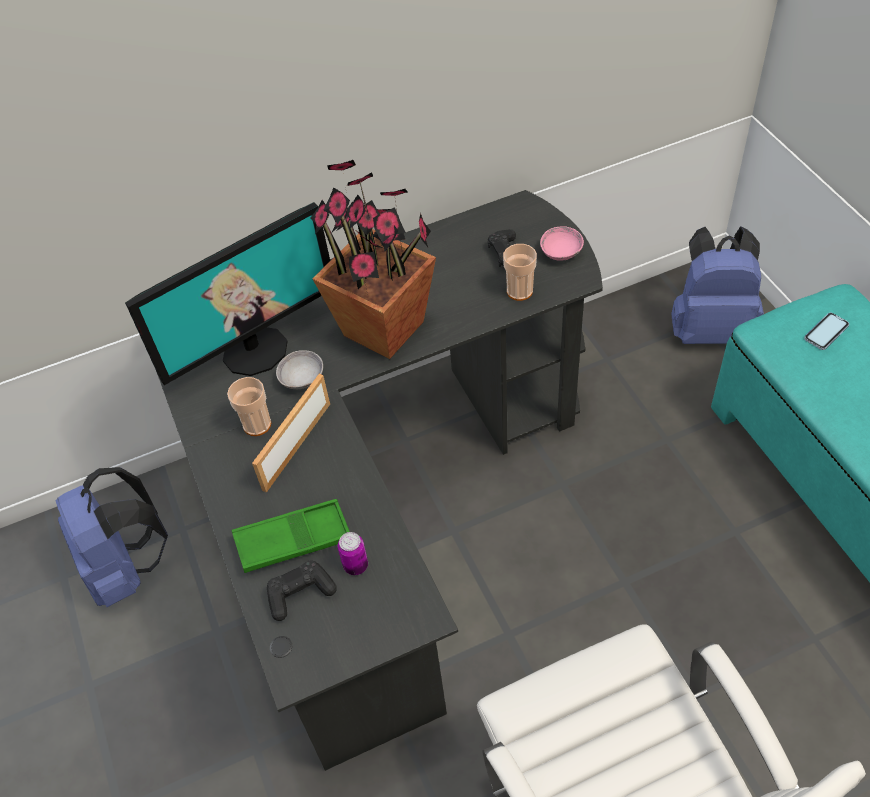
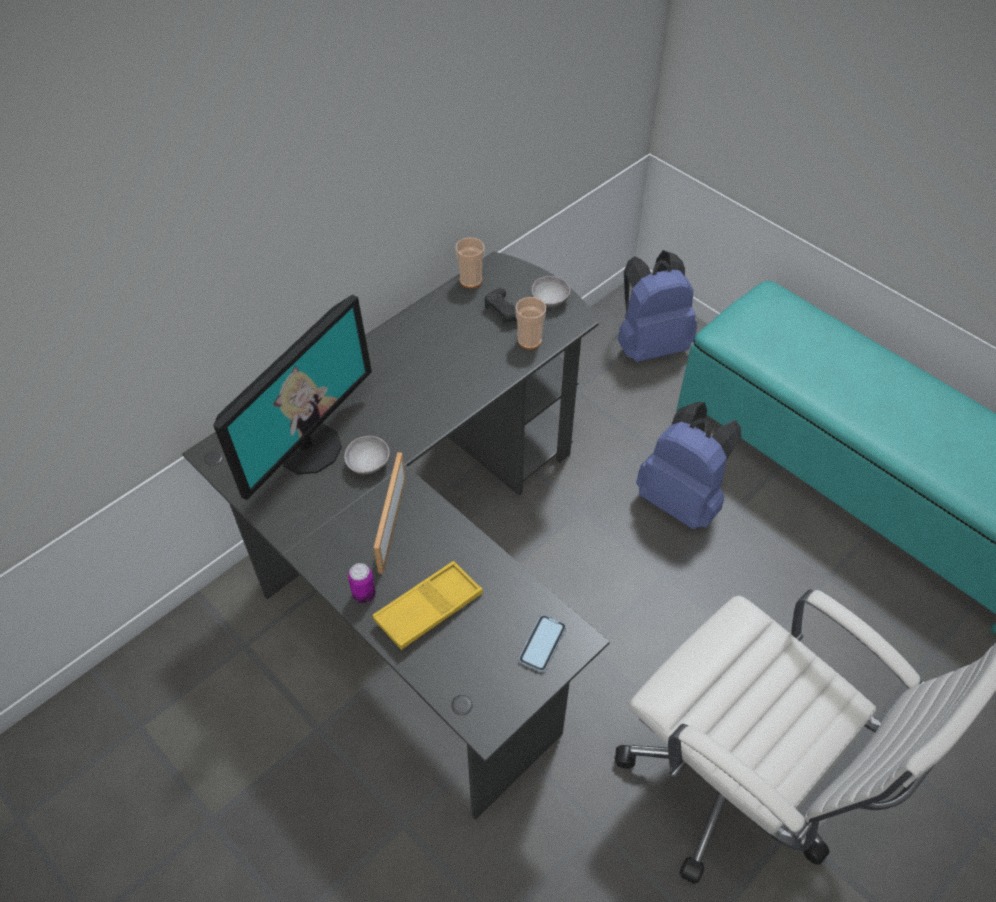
camera: 25 degrees left, 0 degrees up
(126, 568) = (201, 698): blue backpack -> blue backpack (682, 500)
(257, 424) = (344, 515): cup -> cup (470, 280)
(293, 540) = (428, 608): green tray -> yellow tray
(300, 593) = (458, 653): black game controller -> none
(356, 565) = (496, 614): can -> can (364, 594)
(385, 329) = (424, 400): potted plant -> none
(561, 253) = (550, 300): pink bowl -> grey bowl
(826, 332) = (769, 323): phone -> phone (542, 644)

